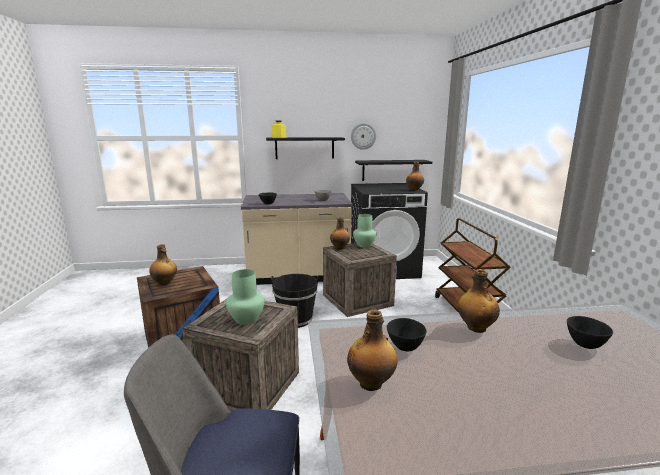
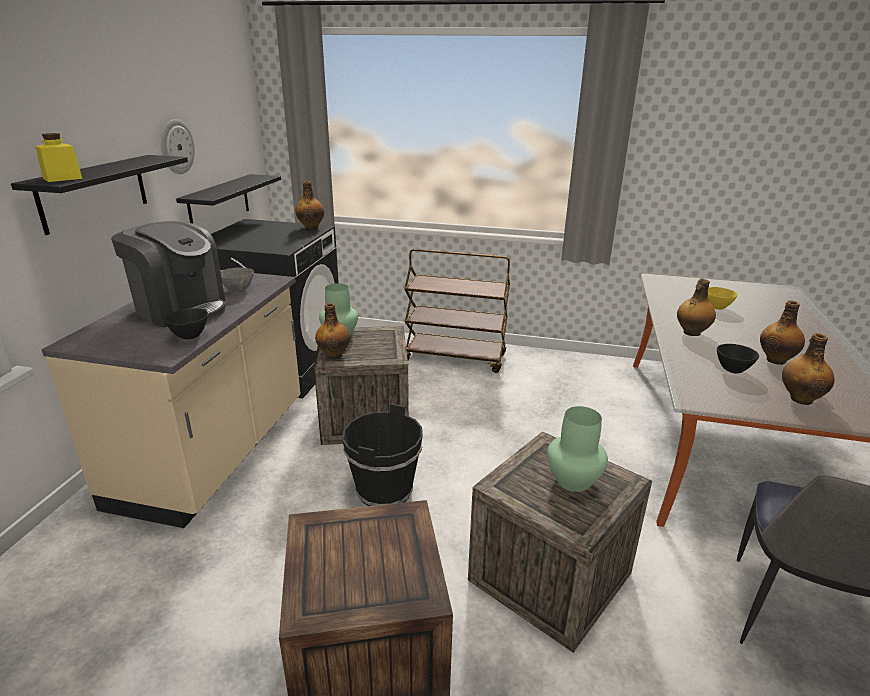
camera: 70 degrees left, 10 degrees up
(165, 283) = (364, 578): bottle -> bottle (776, 360)
(293, 199) = (180, 309): none -> coffee machine
(584, 344) = (716, 308): black bowl -> yellow bowl

